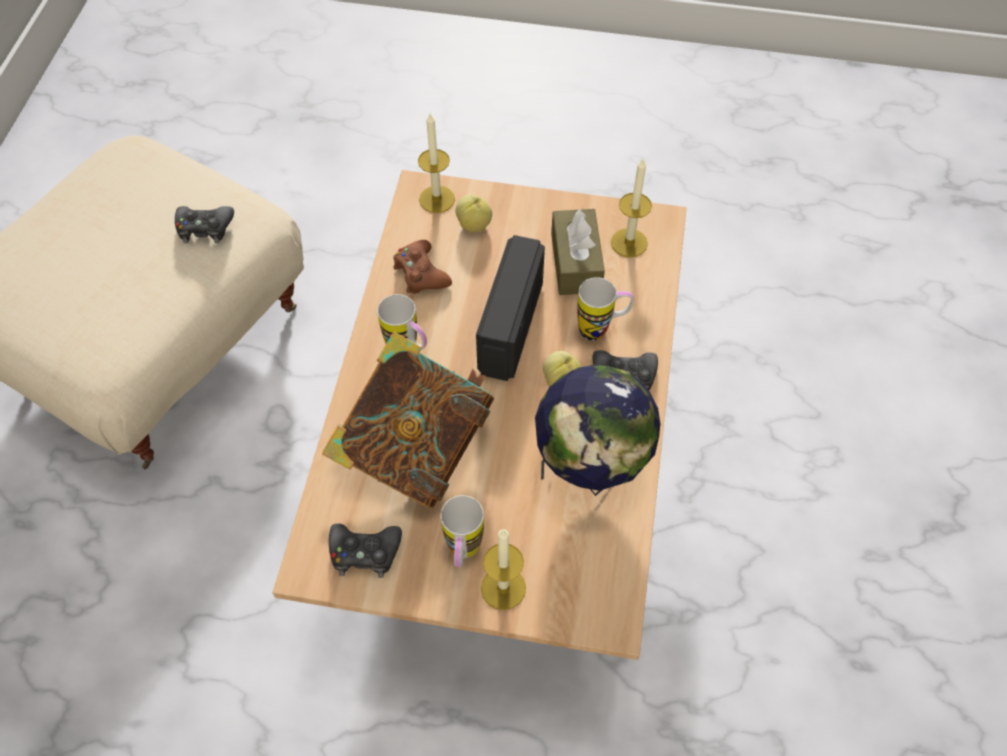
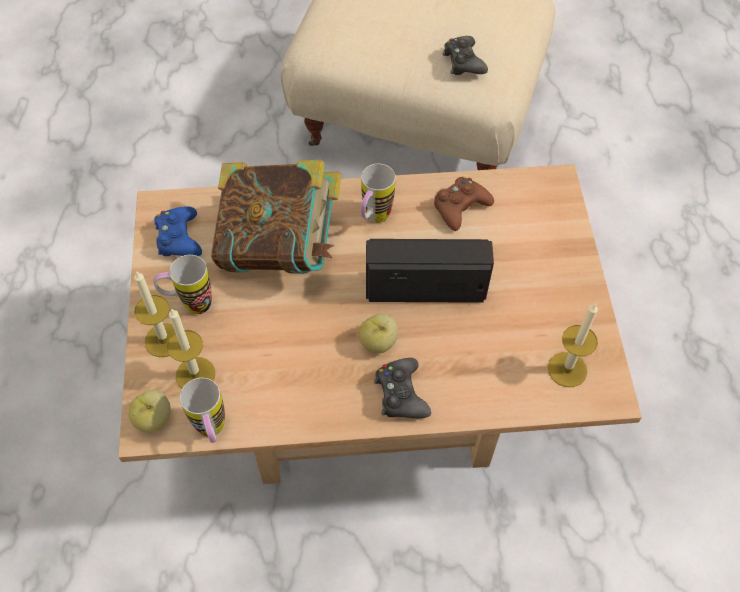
camera: 75 degrees right, 0 degrees up
(364, 552) = (178, 238): black game controller -> blue game controller
(437, 199) = (550, 198): candle -> candle (195, 374)
(474, 224) = (533, 234): apple -> apple (154, 419)
(576, 262) = (522, 326): brown tissue box -> none
(590, 471) = (290, 384): globe -> none
(601, 329) = (449, 364): mug -> mug (212, 432)

